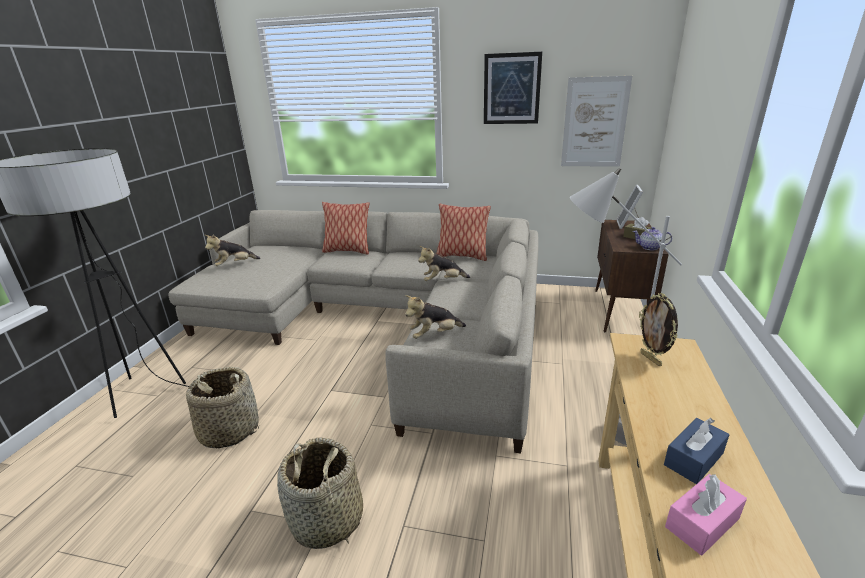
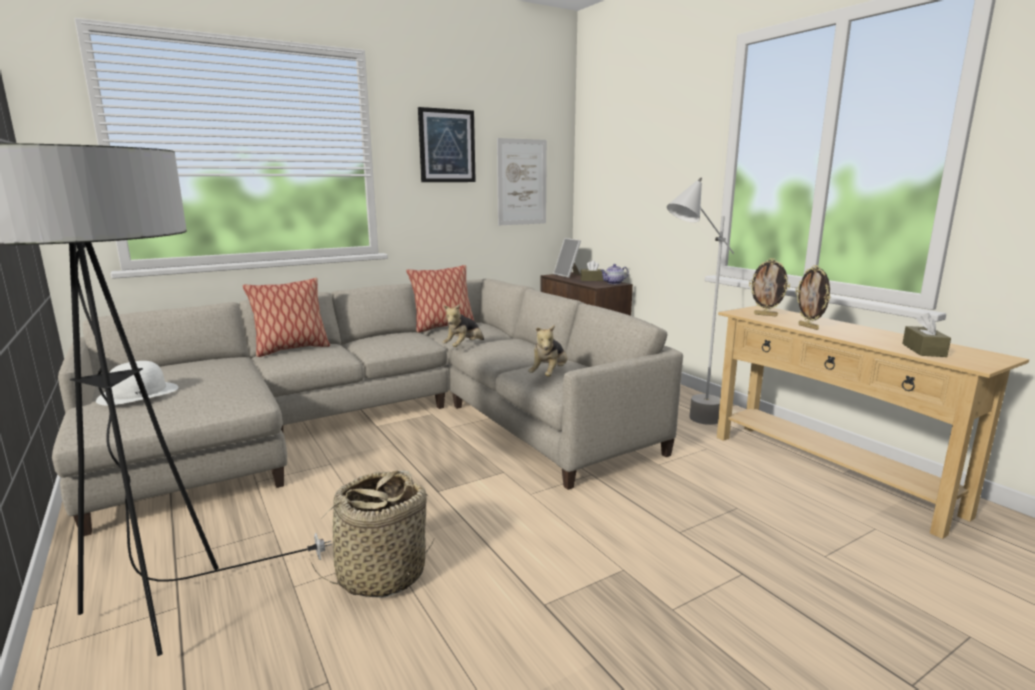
camera: 45 degrees left, 10 degrees down
(234, 265) = (138, 393): plush toy -> white hat
(327, 520) = (622, 565): basket -> none
(651, 401) = (809, 327): none -> picture frame
(693, 459) = (872, 337): blue tissue box -> none
(702, 523) = (923, 350): pink tissue box -> brown tissue box

